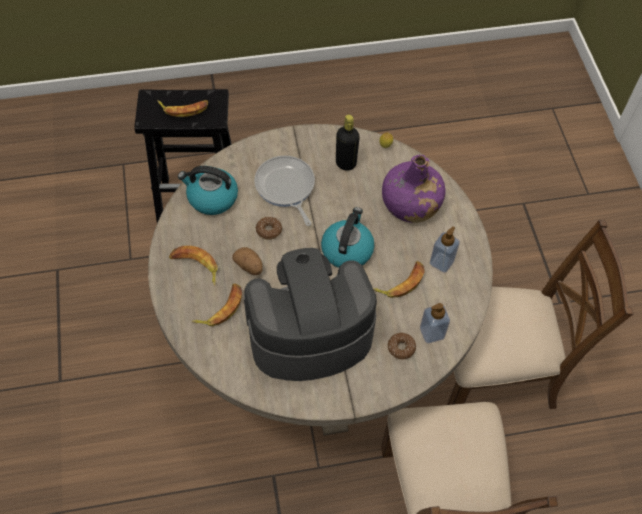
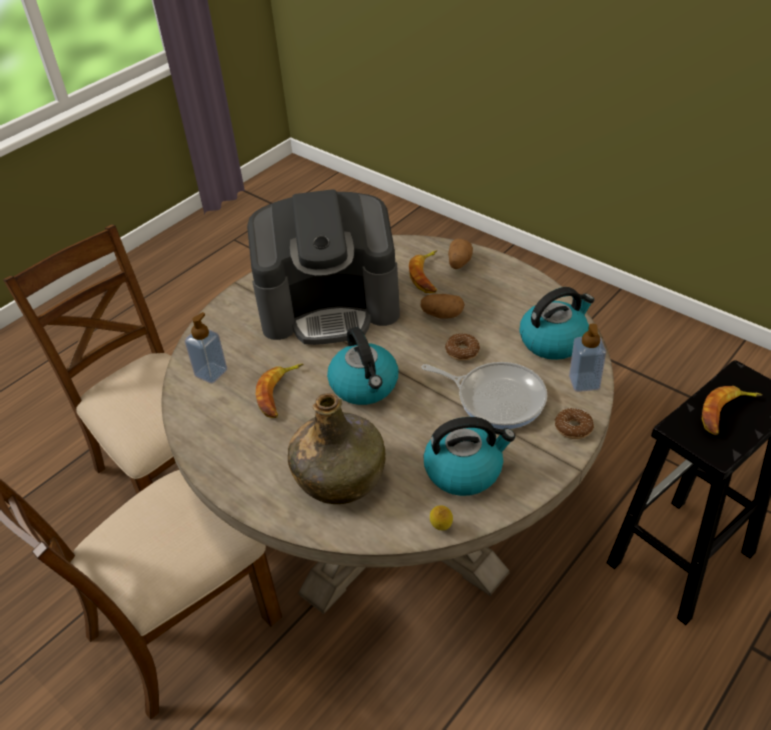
camera: 145 degrees right, 15 degrees down
(187, 302) = (459, 263): none -> potato
(195, 266) = (488, 286): banana -> none
(309, 333) = (330, 305): coffee machine -> coffee machine turned 45 degrees clockwise
(345, 163) = (464, 470): black bottle -> kettle
(401, 348) = (233, 345): donut -> donut (573, 428)
(410, 204) = (340, 476): purple bottle -> green bottle
(441, 262) = (250, 439): soap dispenser -> soap dispenser (584, 382)

